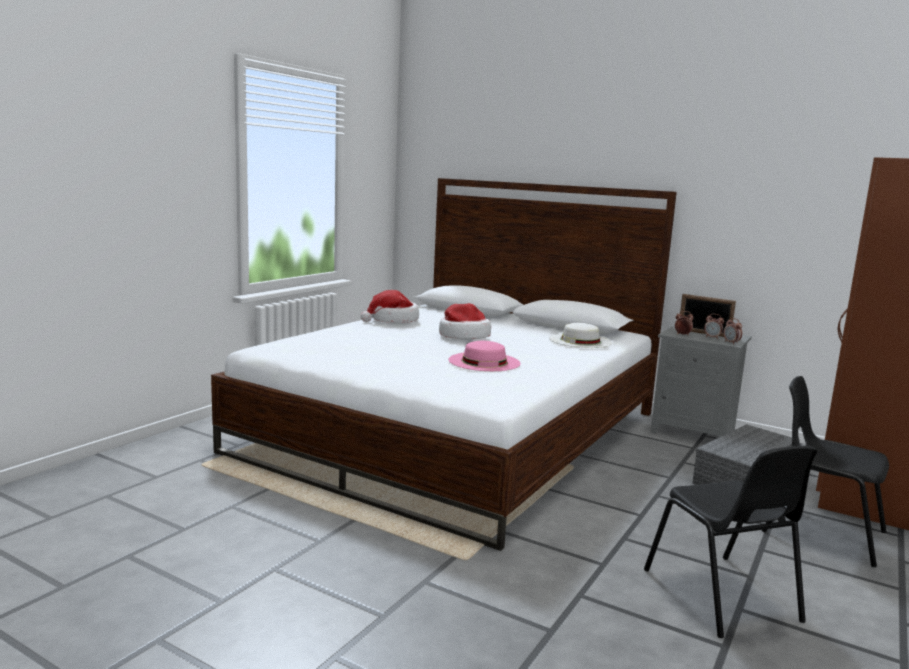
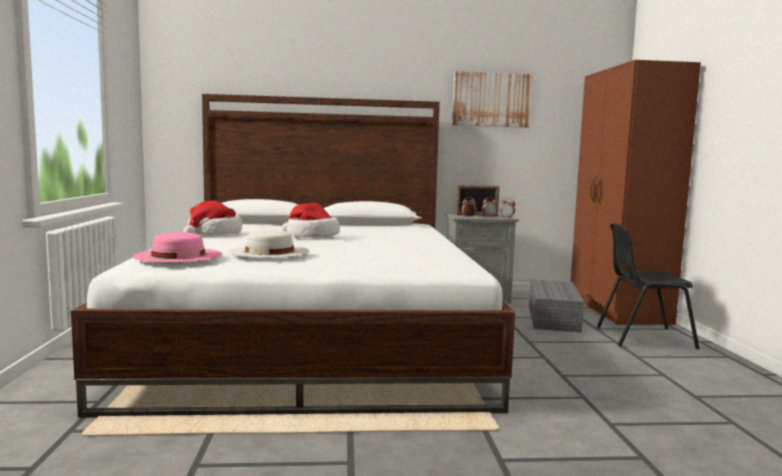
camera: 35 degrees left, 5 degrees down
(484, 361) = (378, 249): pink hat -> pink hat (178, 255)
(580, 340) = (403, 229): white hat -> white hat (270, 251)
(722, 596) = (674, 392): black chair -> none
(749, 189) = (491, 100): none -> picture

